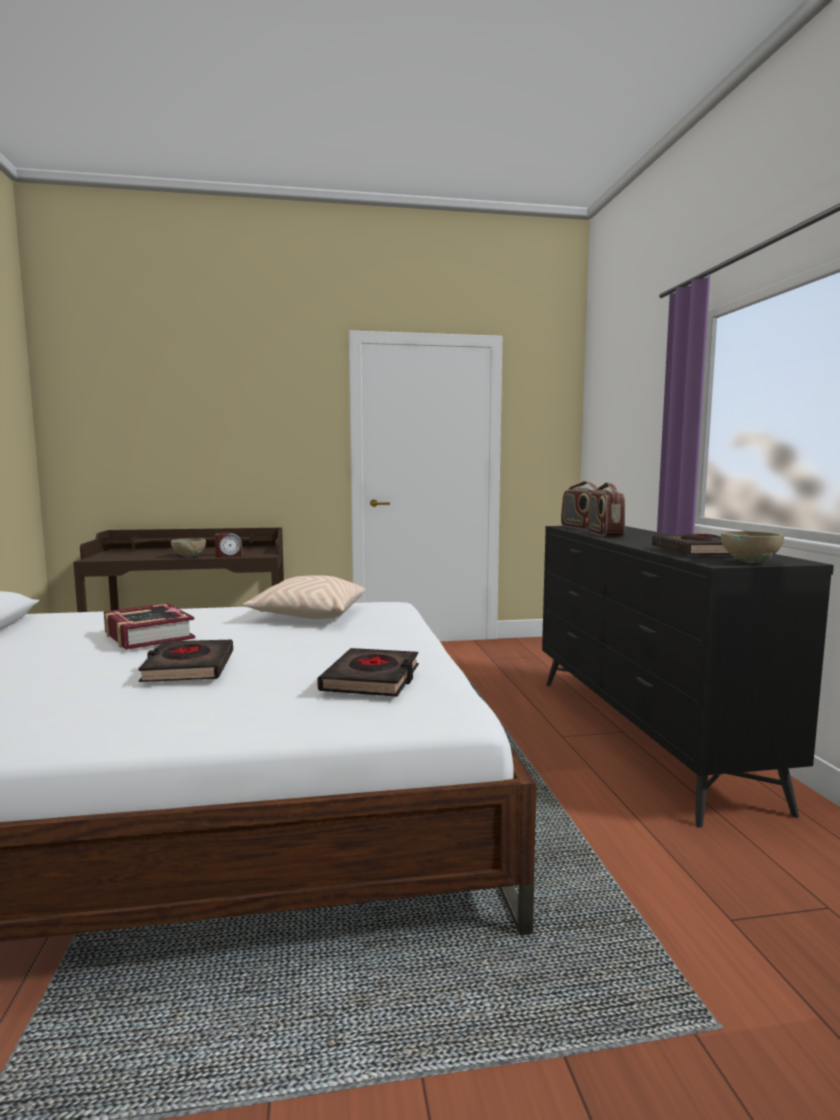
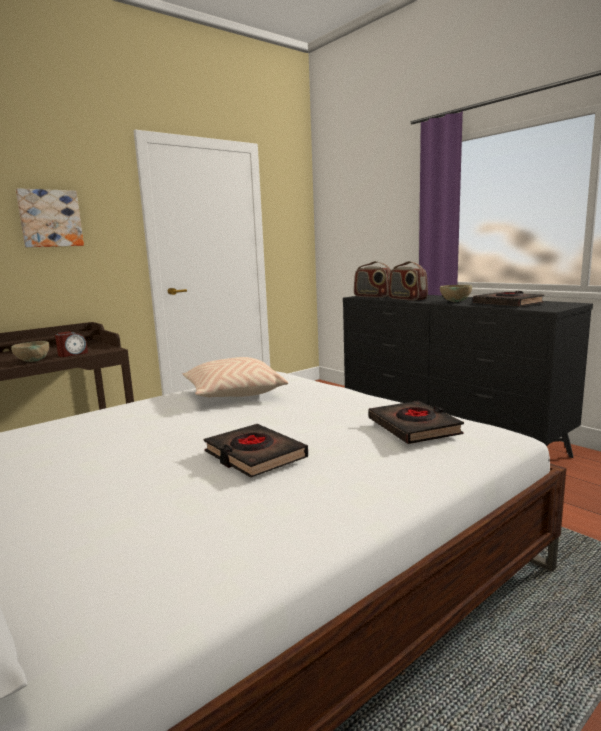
camera: 30 degrees left, 5 degrees up
(148, 635) = (135, 440): book -> none
(253, 422) = (50, 218): none -> picture
(749, 562) = (558, 307): beige bowl -> beige bowl (455, 302)

